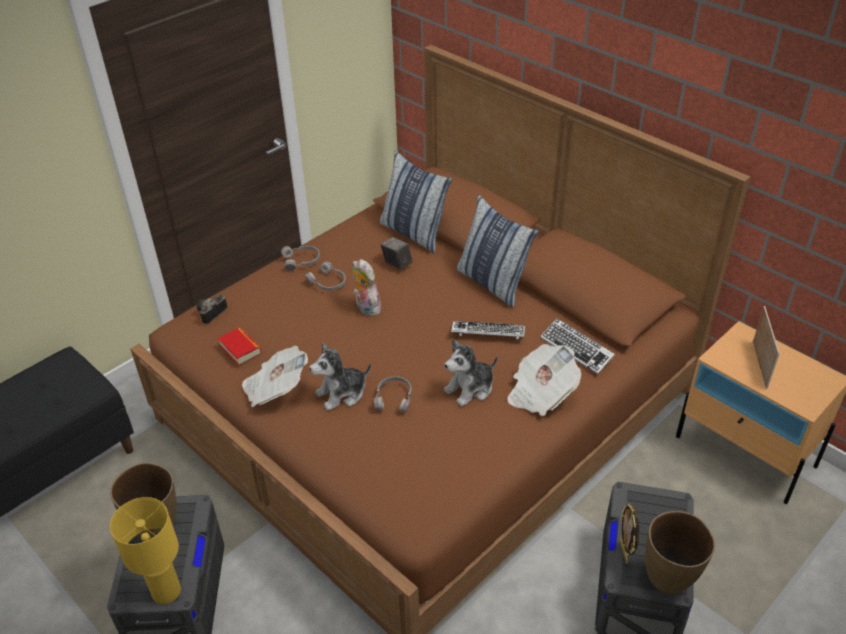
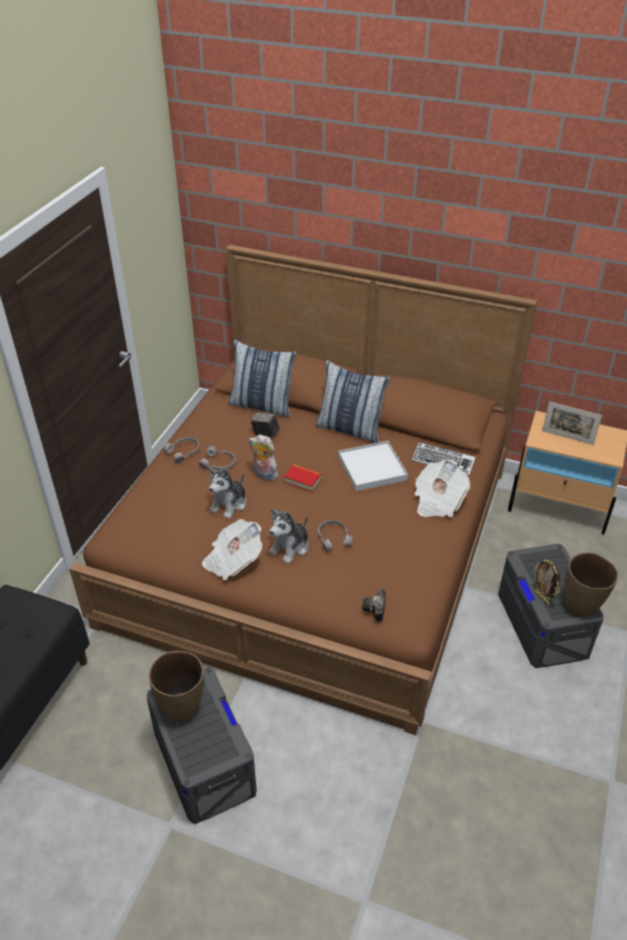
camera: 25 degrees left, 0 degrees up
(165, 592) = (224, 753): yellow table lamp -> none
(210, 314) = (134, 517): camera -> camera (375, 610)
(240, 349) = (181, 538): book -> book (303, 481)
(470, 388) = (386, 513): plush toy -> plush toy (229, 504)
(488, 333) = (372, 468): keyboard -> white tray
(759, 364) = (567, 437): picture frame -> picture frame turned 135 degrees clockwise

